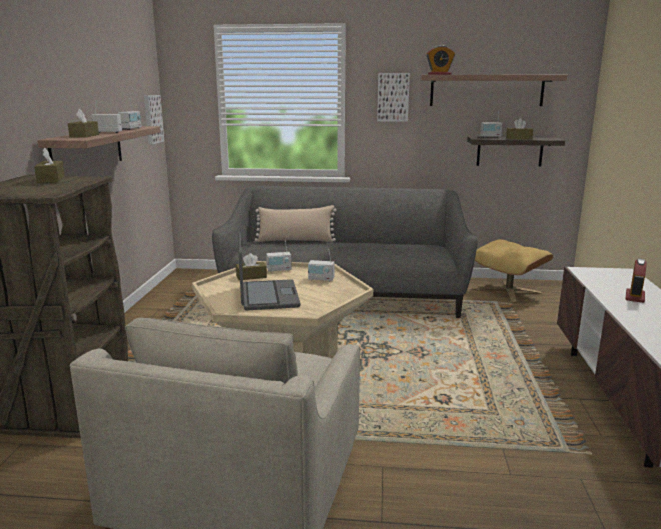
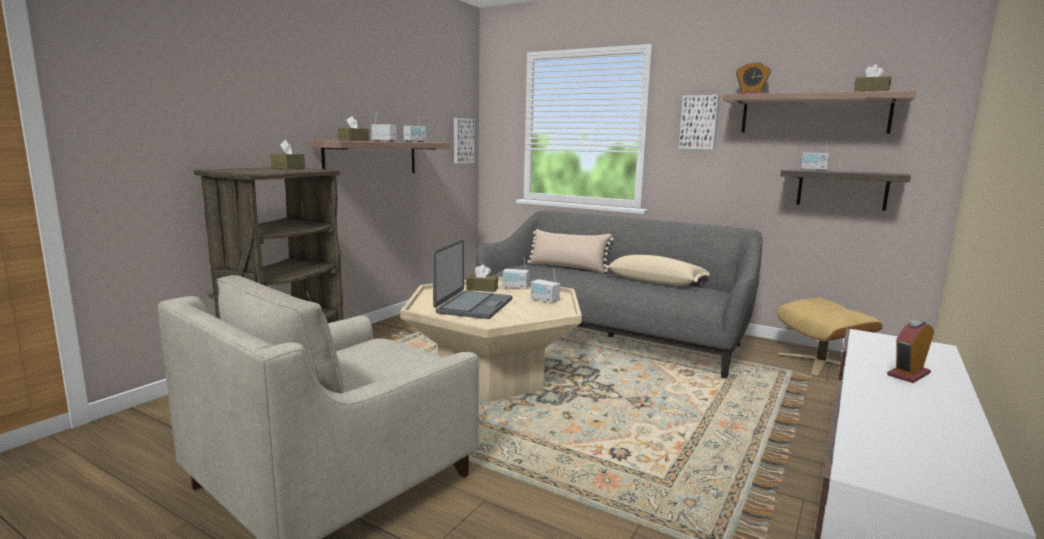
camera: 25 degrees right, 5 degrees down
(384, 244) = (656, 281): none -> beige pillow
(519, 138) = (847, 172): brown tissue box -> brown tissue box (871, 91)

